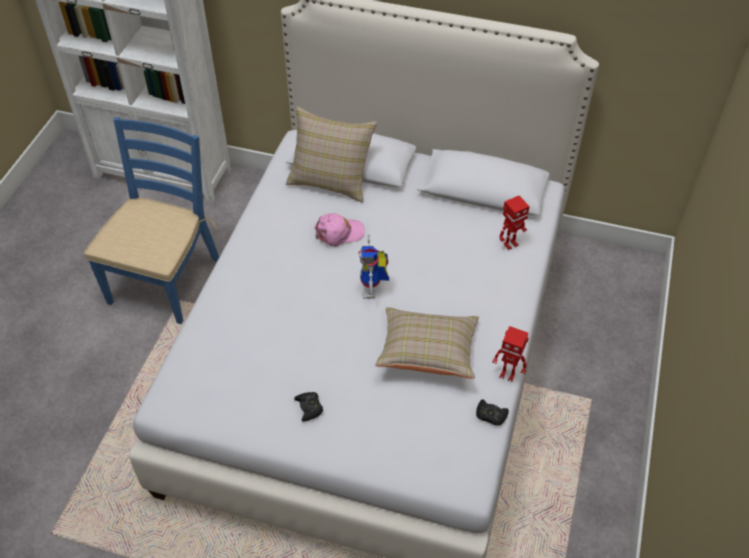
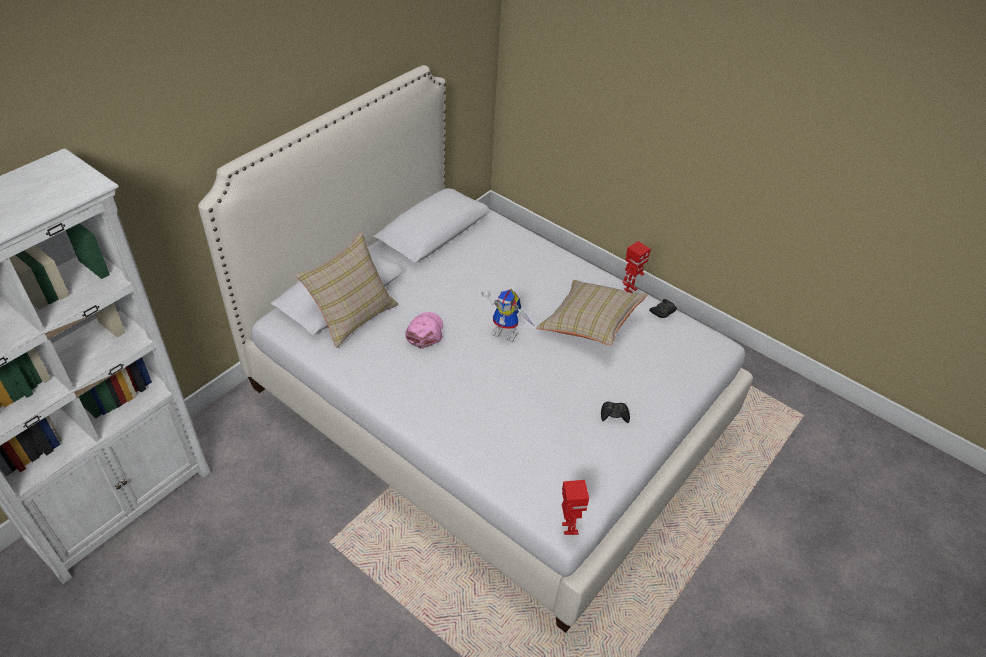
camera: 70 degrees left, 5 degrees down
(165, 280) = (290, 548): blue chair -> none
(510, 244) = (503, 239): toy robot -> toy robot (568, 528)

